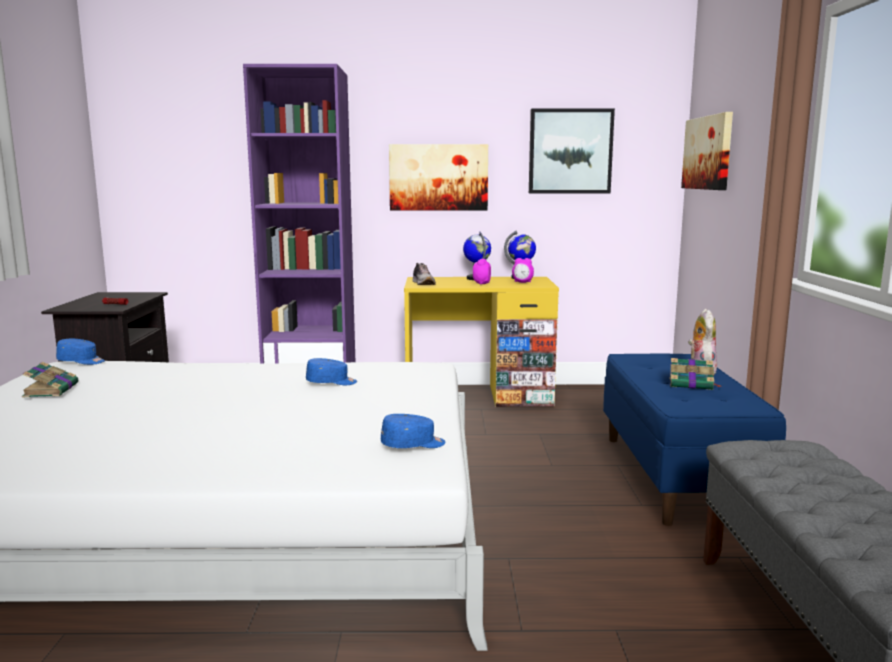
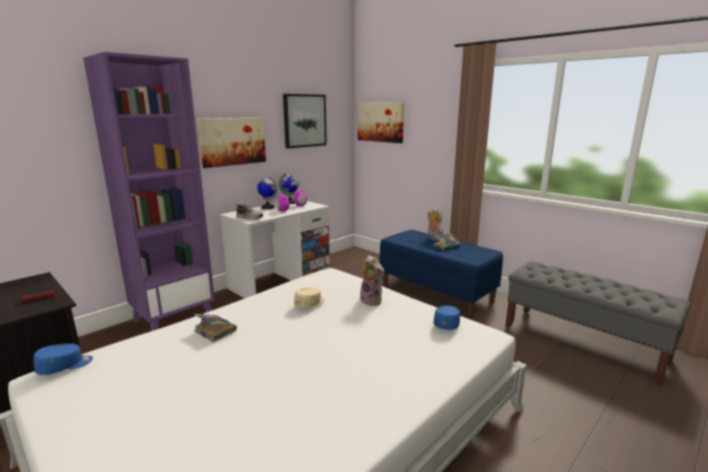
camera: 45 degrees left, 5 degrees up
(51, 390) = (122, 403): book -> book (215, 330)
(331, 382) = (310, 304): blue cap -> beige cap
(398, 400) = (372, 300): none -> plush toy
(478, 396) = (280, 282): yellow desk -> white desk

